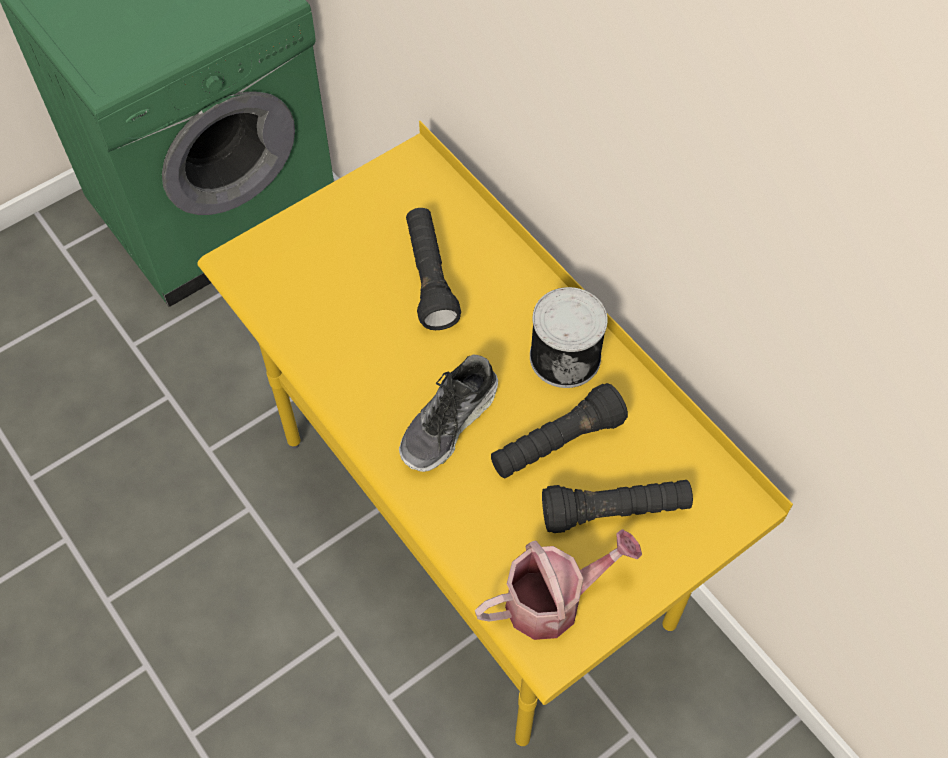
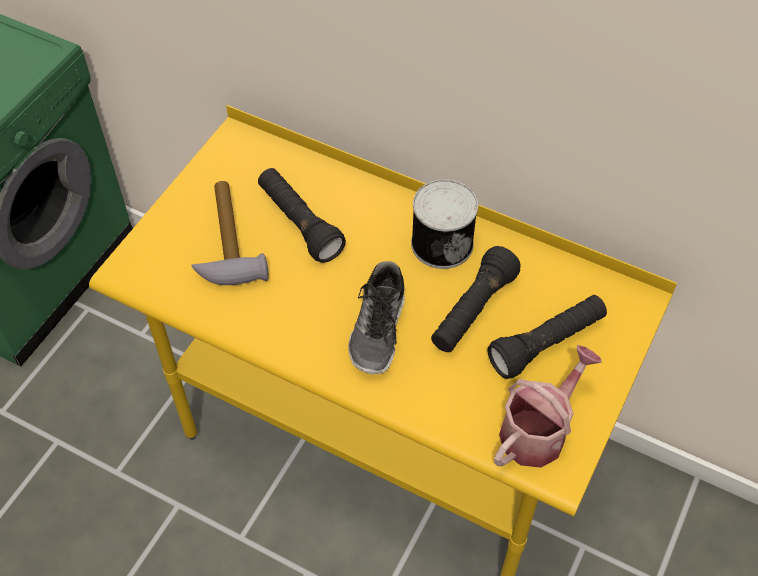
camera: 25 degrees left, 5 degrees down
(347, 268) = (226, 241): none -> hammer

